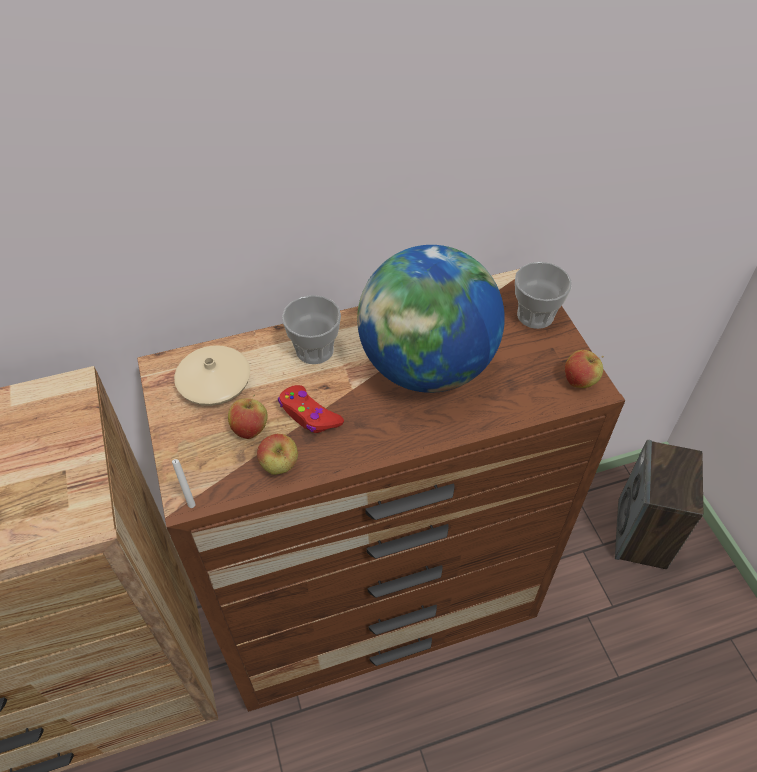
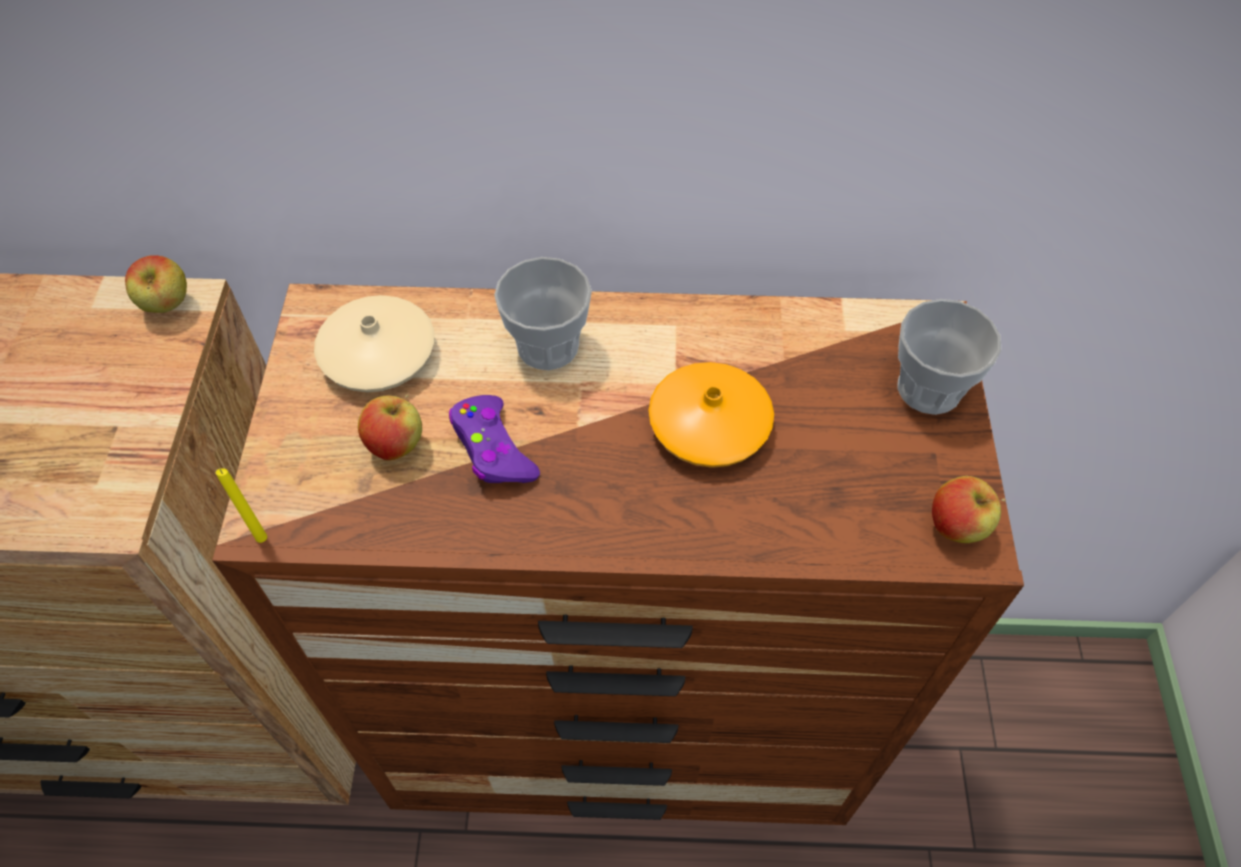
camera: 20 degrees right, 5 degrees up
(191, 505) = (261, 537): white candle -> yellow candle
(280, 466) = (413, 519): apple -> apple (168, 306)
(309, 415) = (493, 449): red game controller -> purple game controller
(426, 367) = (709, 425): globe -> orange vase
(642, 534) = (1065, 755): speaker -> none

